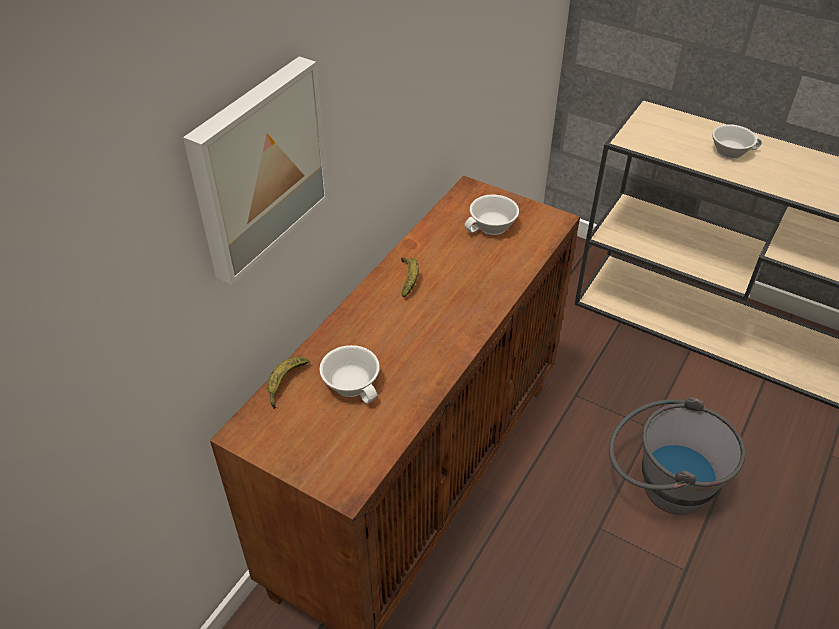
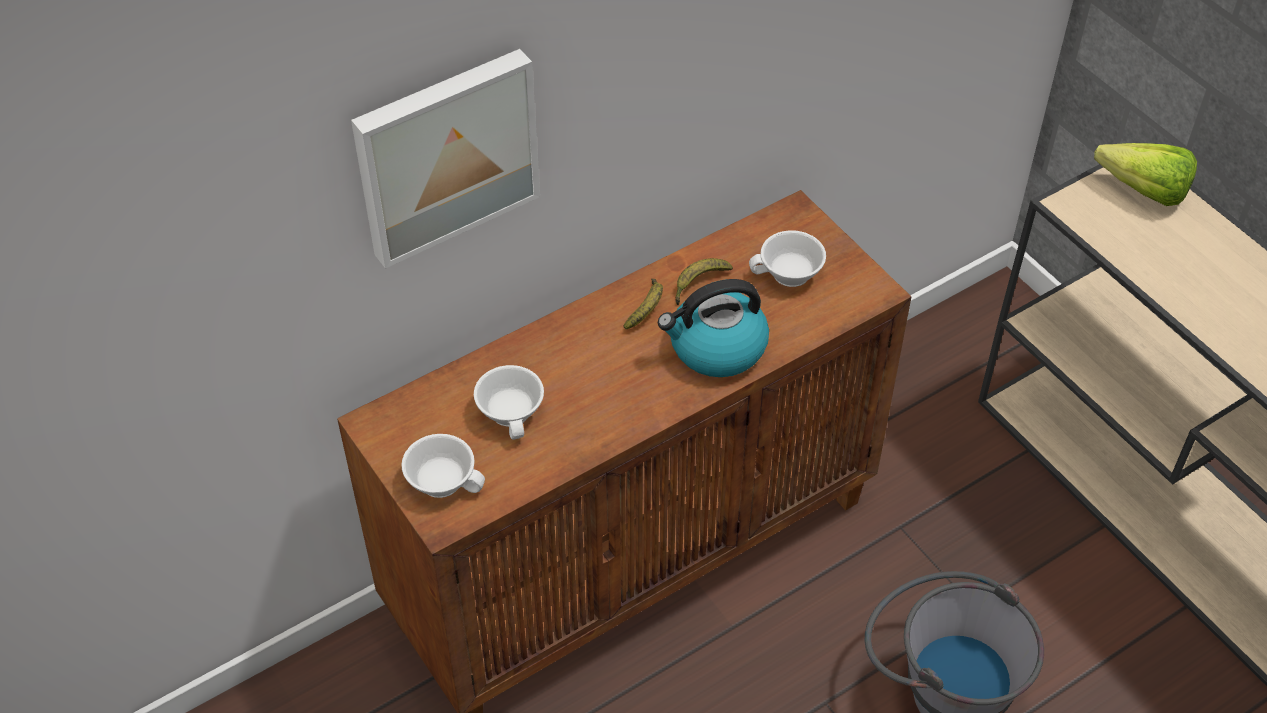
camera: 25 degrees right, 5 degrees up
(285, 384) = (442, 385): banana -> banana (698, 284)
(475, 289) = (716, 348): none -> kettle
(659, 120) = (1136, 187): none -> lettuce
(730, 151) = (1205, 267): white cup -> white cup (444, 479)

